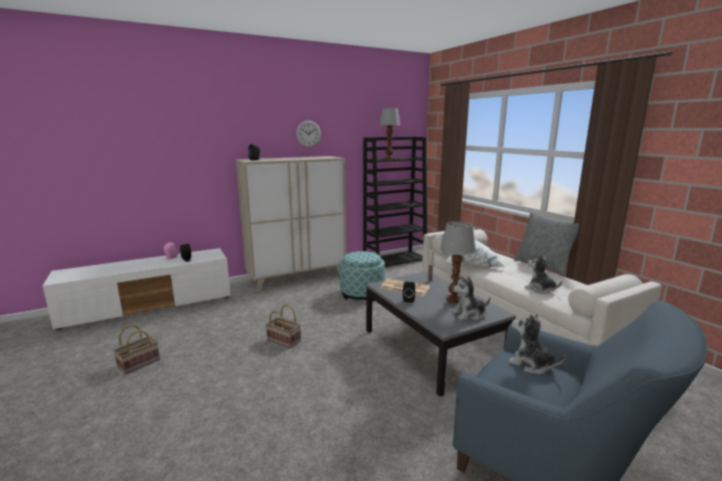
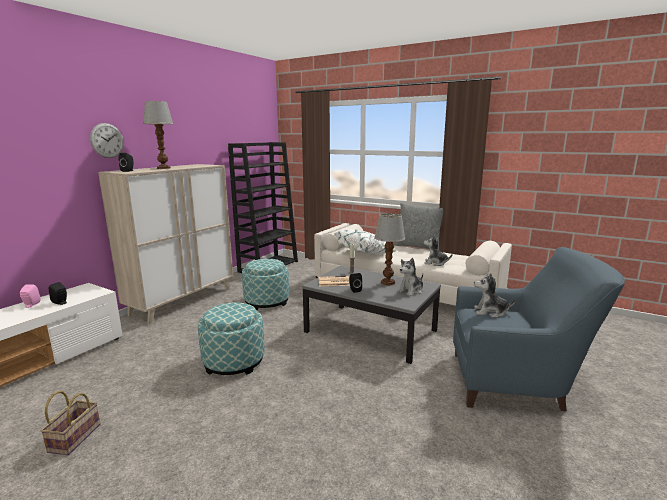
camera: 30 degrees left, 0 degrees up
(285, 340) = (234, 361): basket -> ottoman
(308, 134) = (175, 140): wall clock -> wall clock (107, 140)
(388, 159) = (255, 165): table lamp -> table lamp (163, 168)

